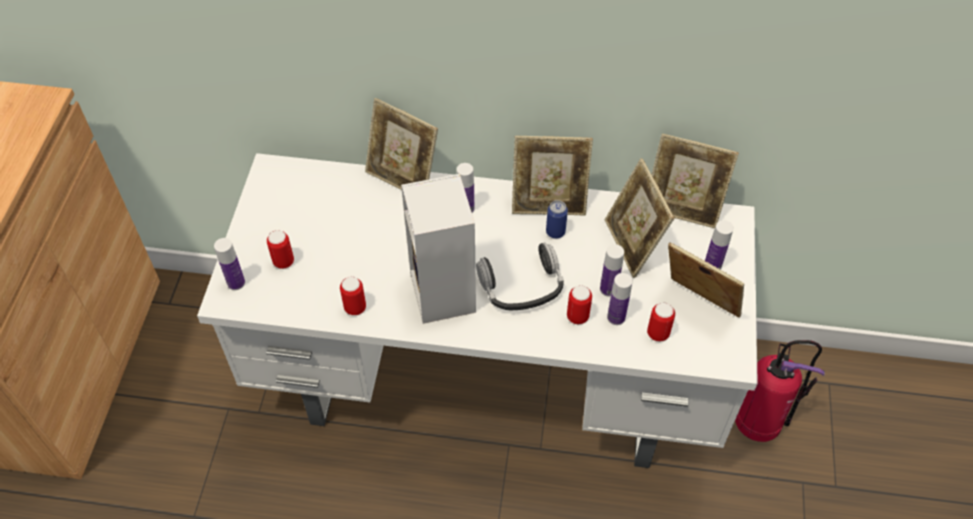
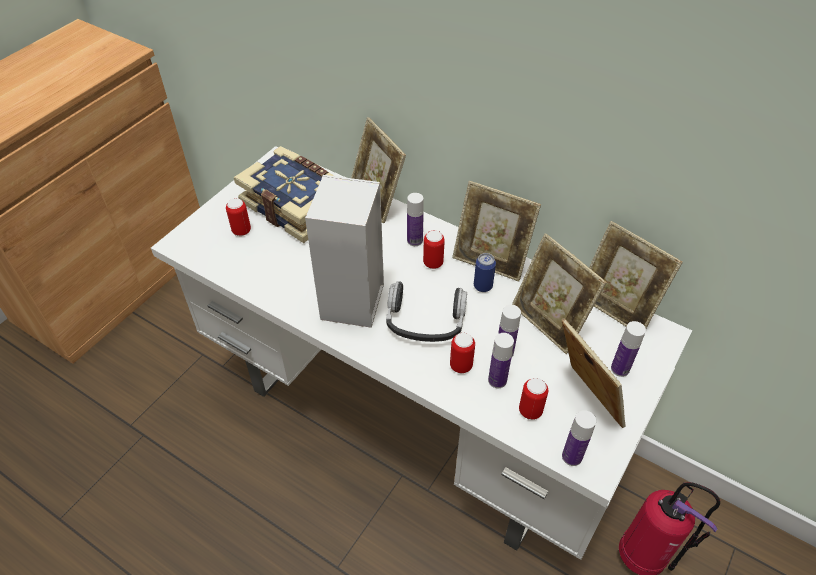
camera: 25 degrees right, 5 degrees down
(236, 283) = (195, 234): bottle -> bottle (572, 456)
(323, 212) = (297, 205): none -> book
(355, 308) = (273, 286): can -> can (433, 263)
(632, 245) = (549, 322): picture frame -> picture frame turned 45 degrees counterclockwise

